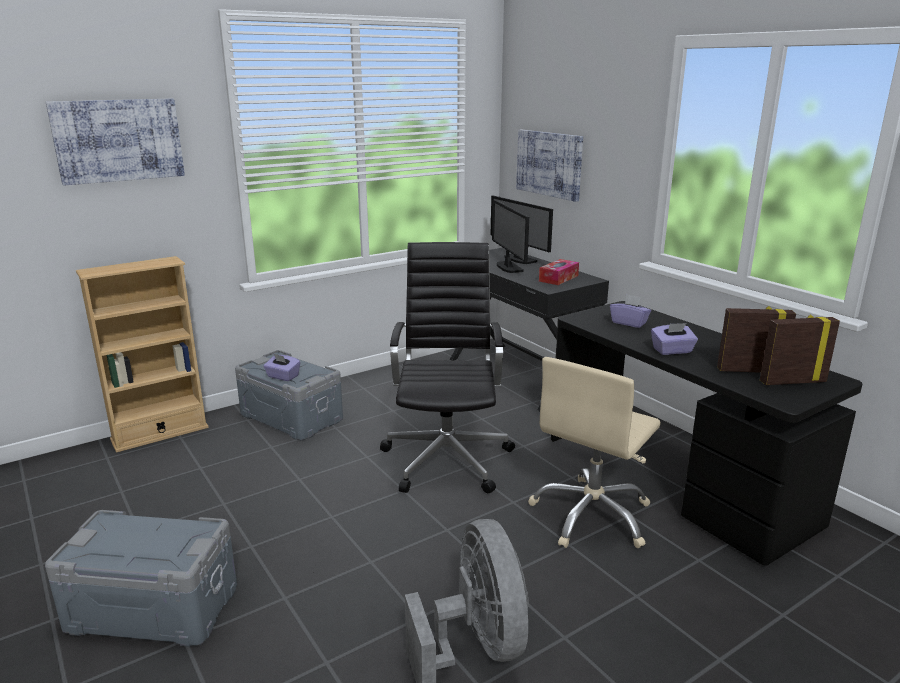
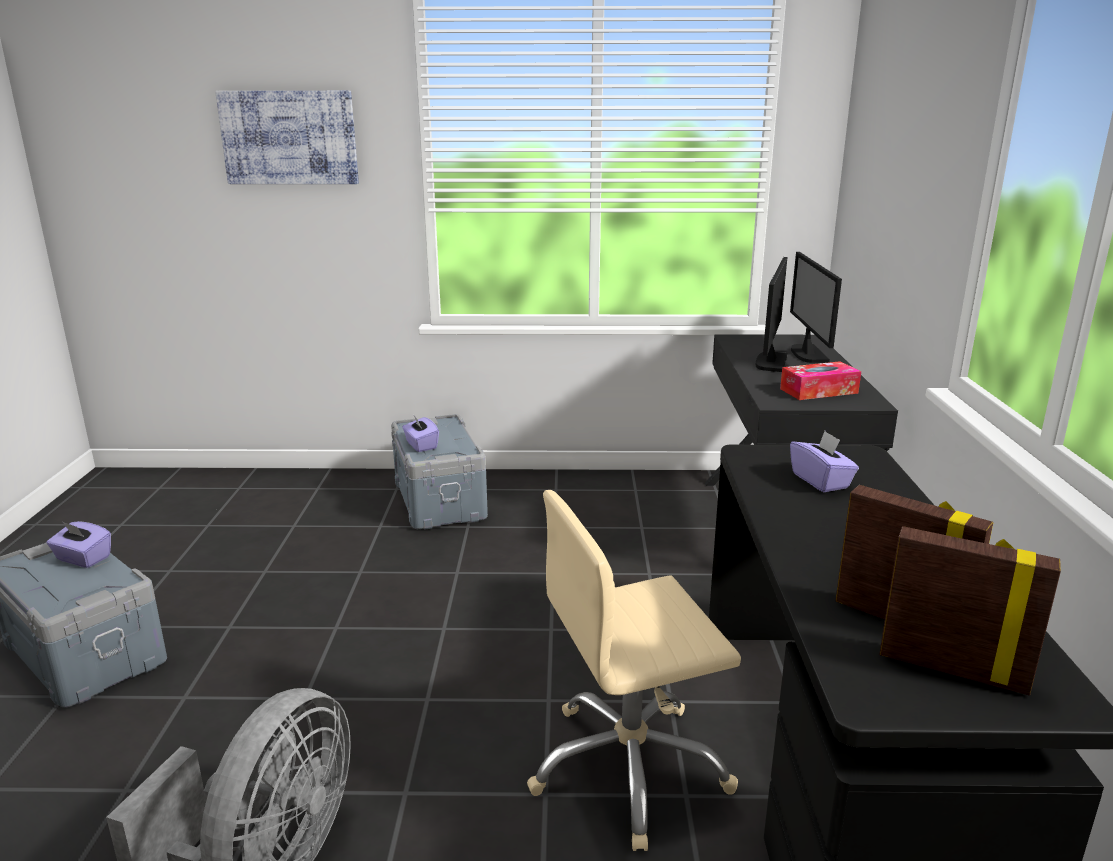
camera: 35 degrees right, 0 degrees up
(160, 433) = (307, 478): beige bookcase -> none
(447, 457) = (543, 608): black office chair -> none
(549, 164) = (874, 207): picture -> none
(672, 351) = (813, 543): purple tissue box -> purple tissue box (83, 559)

